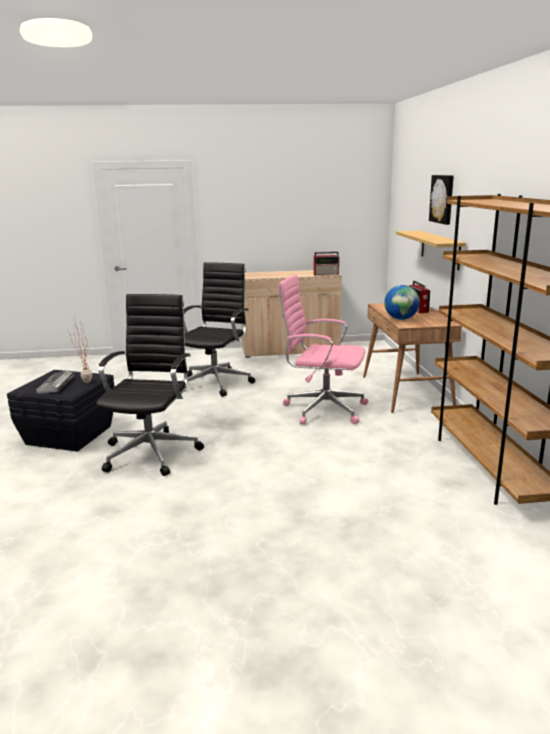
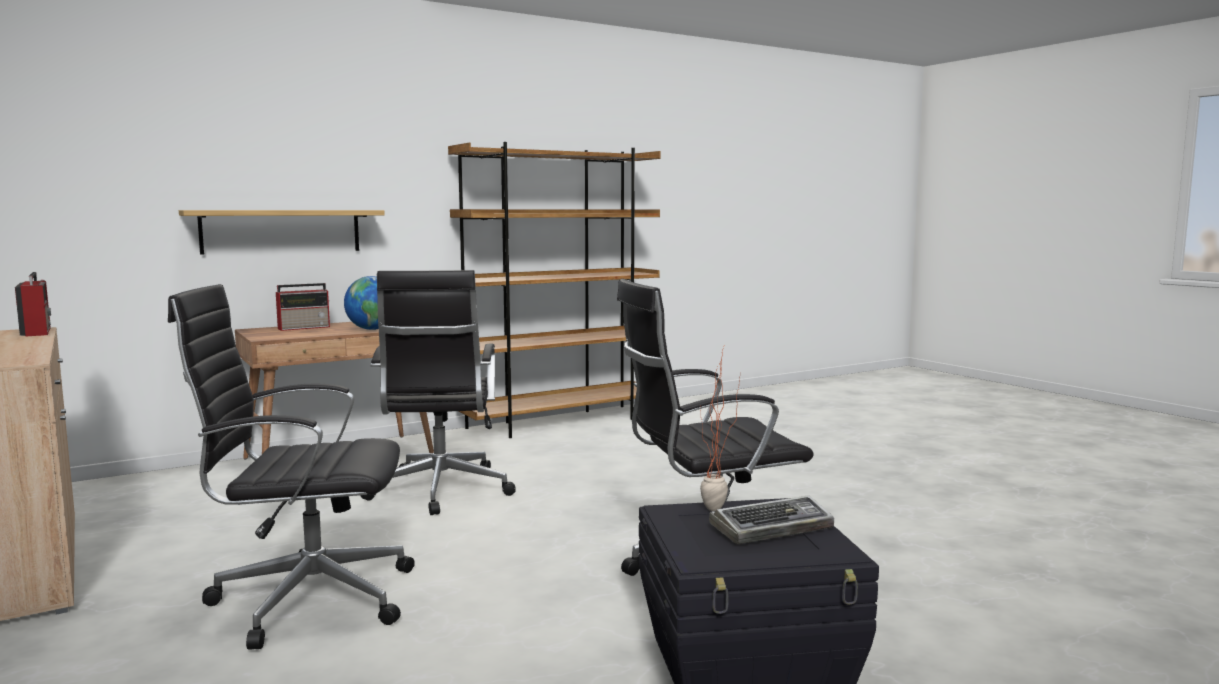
camera: 115 degrees left, 10 degrees down
(322, 409) = (439, 491): pink office chair -> black office chair
(443, 199) = (273, 153): picture -> none

